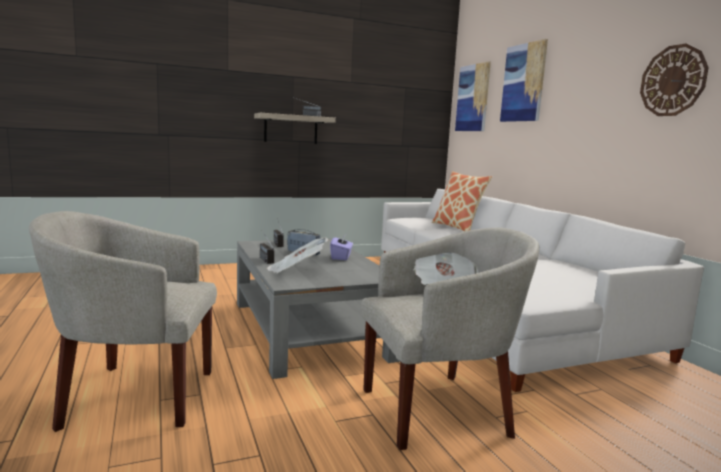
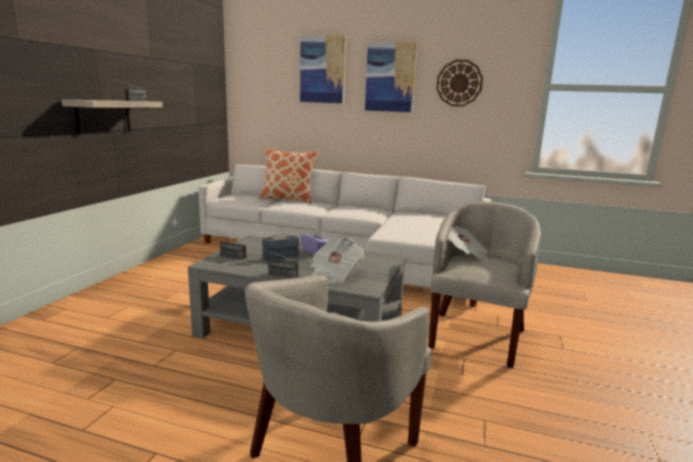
camera: 50 degrees left, 5 degrees up
(473, 98) = (258, 77): picture -> picture (390, 77)

